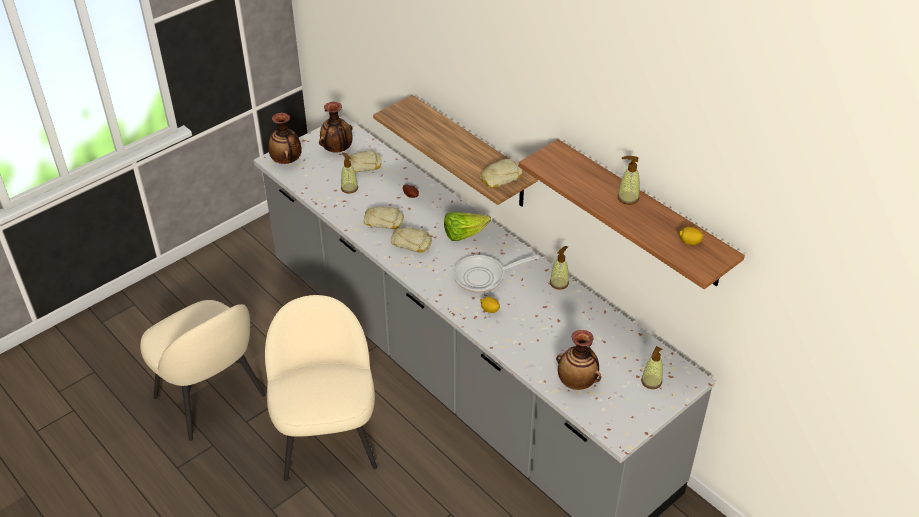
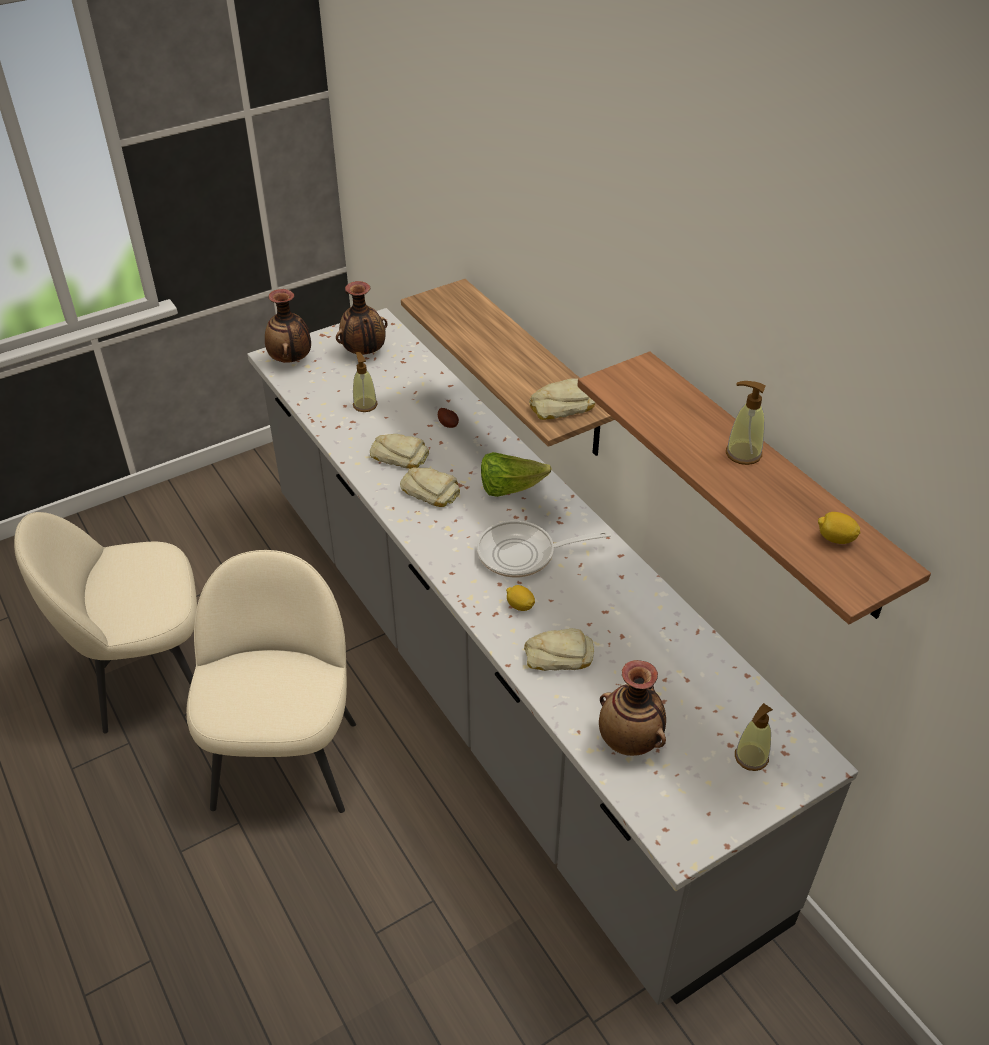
camera: 10 degrees right, 0 degrees up
(211, 398) = (147, 675): beige chair -> beige chair turned 105 degrees clockwise
(362, 165) = (392, 376): bread -> bread (558, 655)
(559, 283) = (635, 578): soap dispenser -> none

